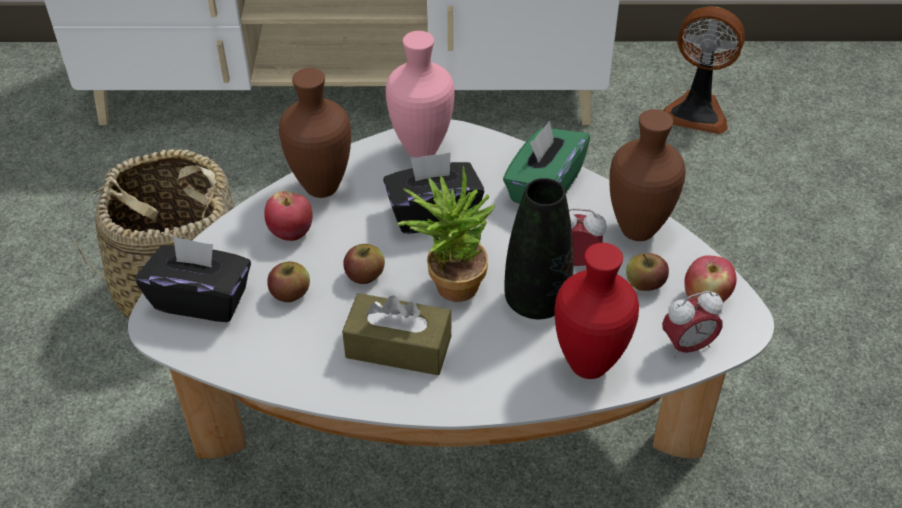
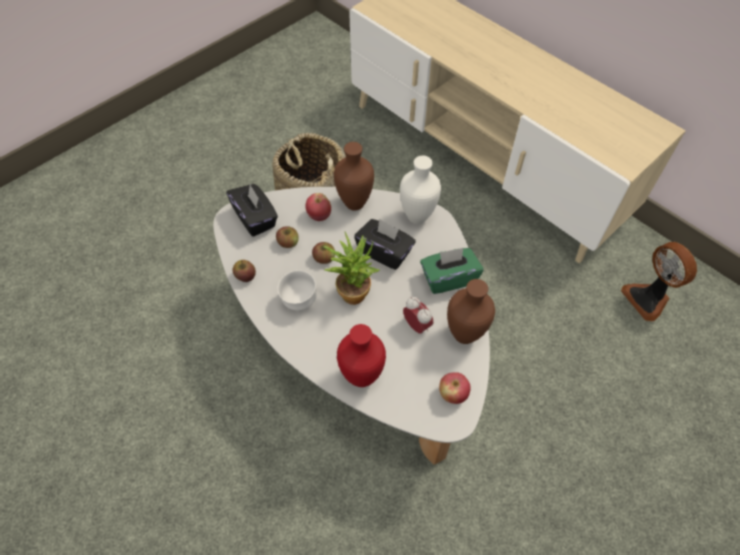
camera: 45 degrees right, 10 degrees up
(398, 347) = (299, 301): brown tissue box -> white bowl
(420, 151) = (416, 217): pink vase -> white vase
(536, 302) = (376, 330): black vase -> none
(645, 284) = (433, 363): apple -> apple (245, 276)
(687, 346) = (414, 408): alarm clock -> none

